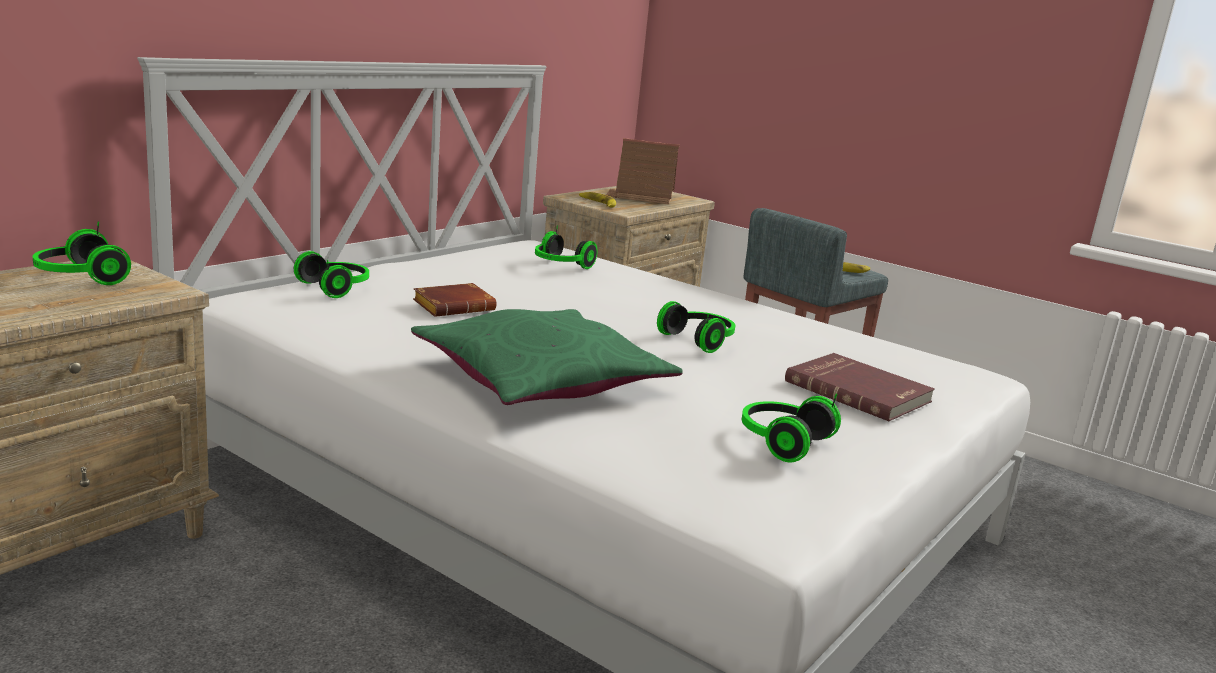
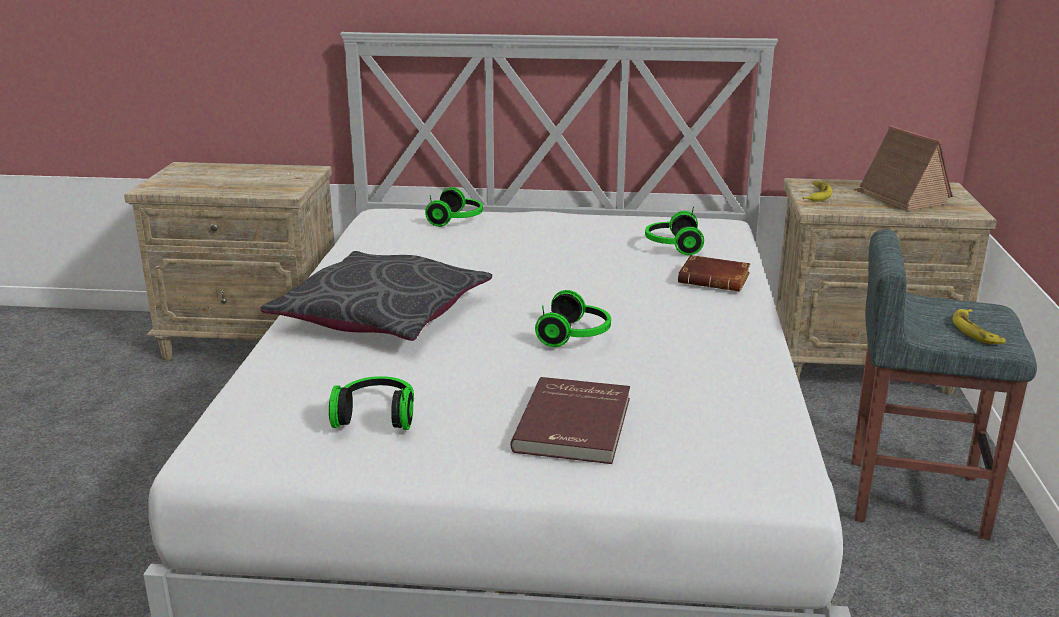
camera: 60 degrees right, 5 degrees up
(79, 277) = (273, 175): headphones -> none
(455, 306) = (490, 253): brown book -> brown book (716, 280)
(542, 379) = (382, 315): green pillow -> grey pillow

